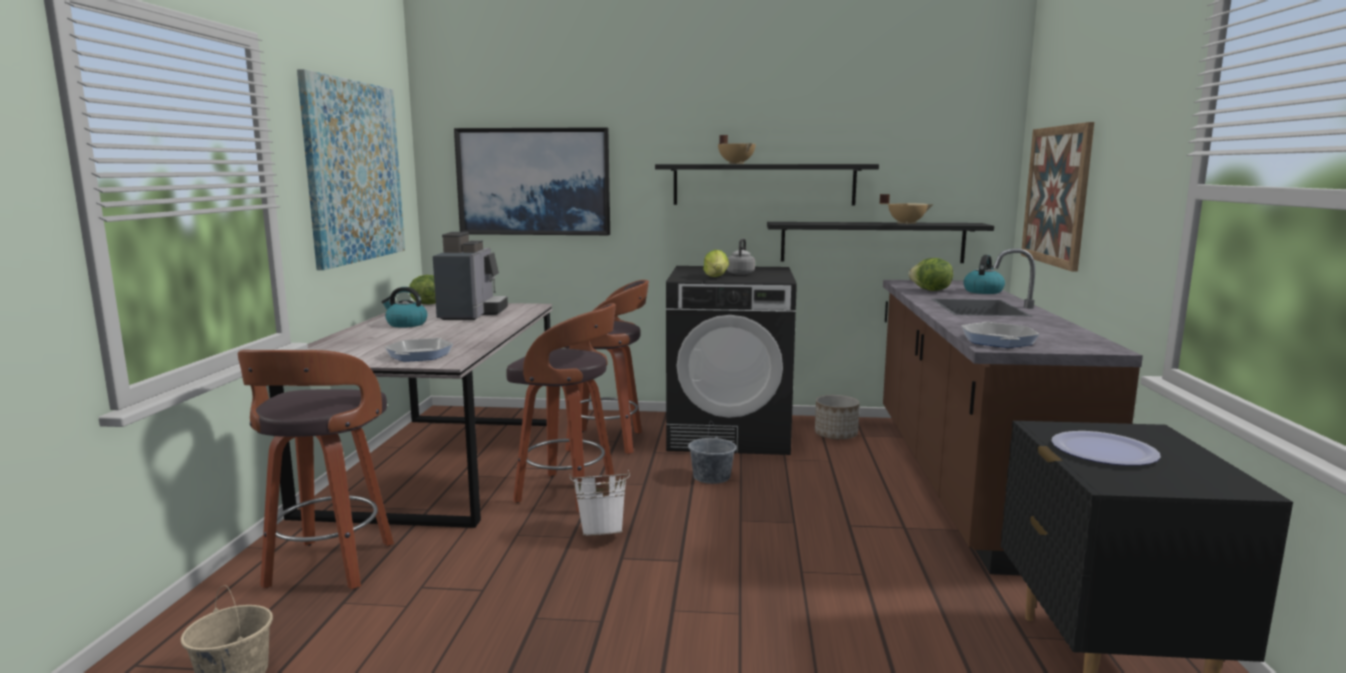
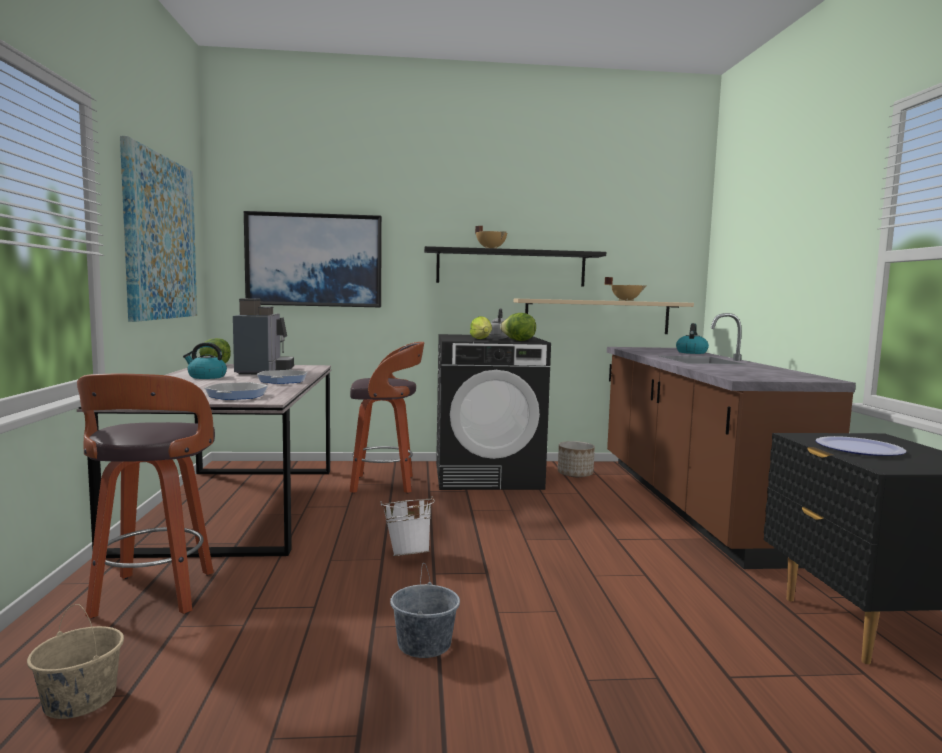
camera: 10 degrees left, 5 degrees down
(568, 494) = (366, 525): stool -> none
(711, 477) = (486, 508): grey bucket -> grey bucket (424, 644)
(872, 242) = (597, 316): black shelf -> beige shelf
(930, 291) = (652, 352): lettuce -> lettuce (518, 341)
(998, 340) = (741, 375): frying pan -> frying pan (282, 380)
(1056, 195) = (746, 276): picture -> none

